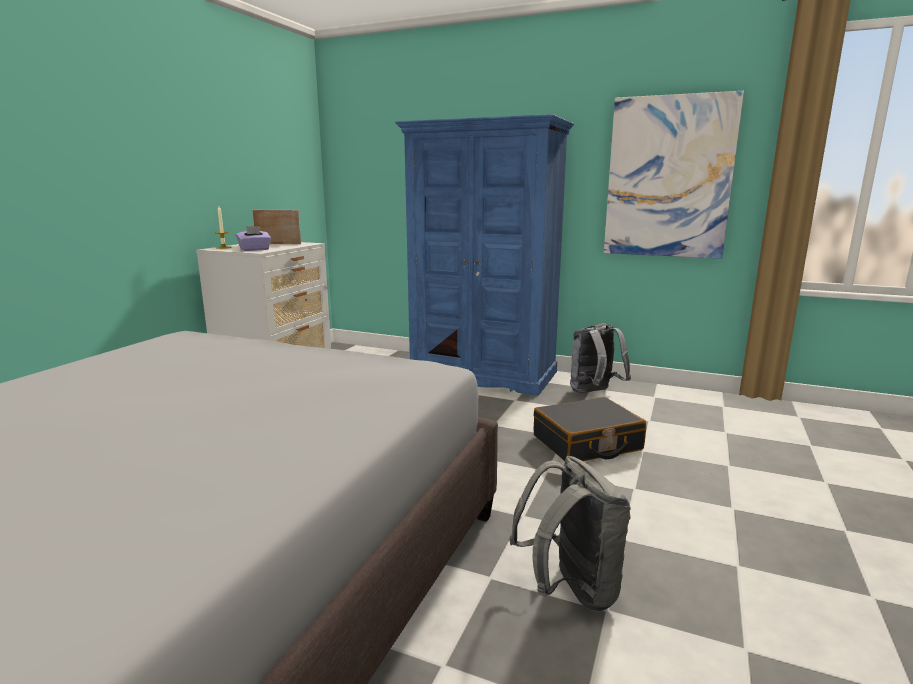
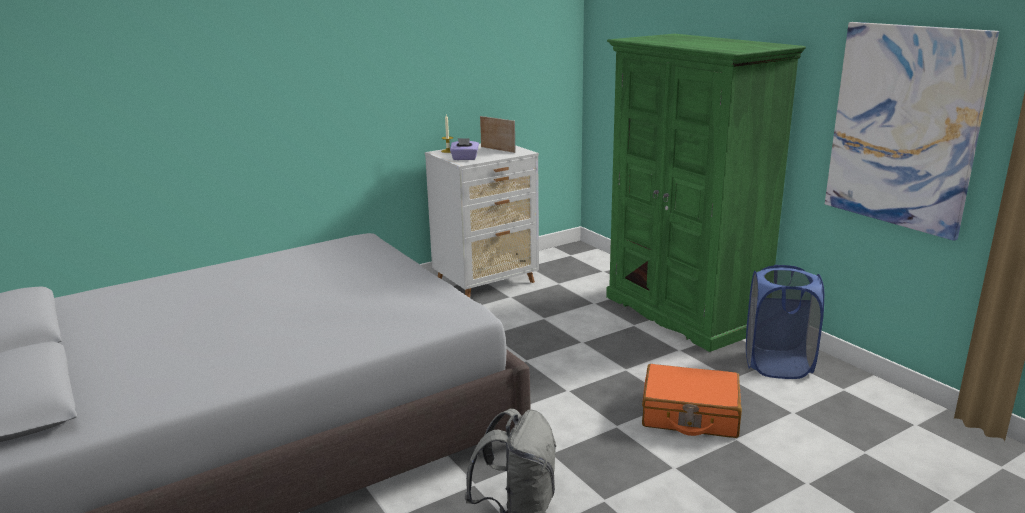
camera: 35 degrees right, 5 degrees up
(482, 374) = (683, 312): blue wardrobe -> green wardrobe
(587, 443) = (690, 414): black suitcase -> orange suitcase
(594, 392) = (777, 365): grey backpack -> blue laundry basket

